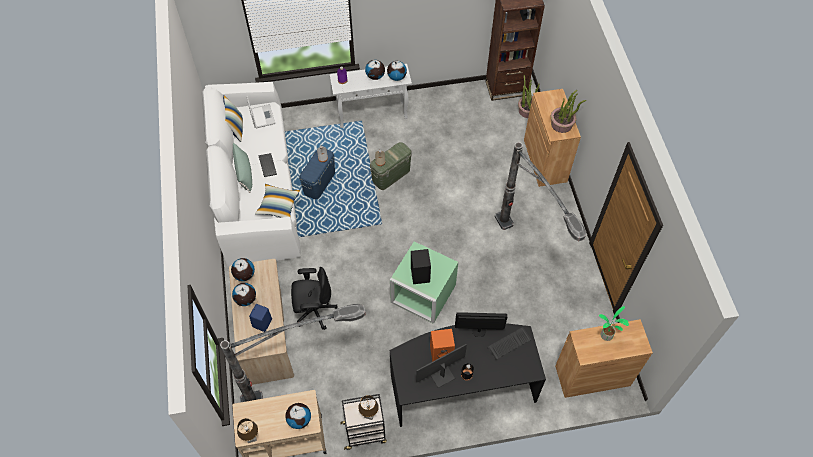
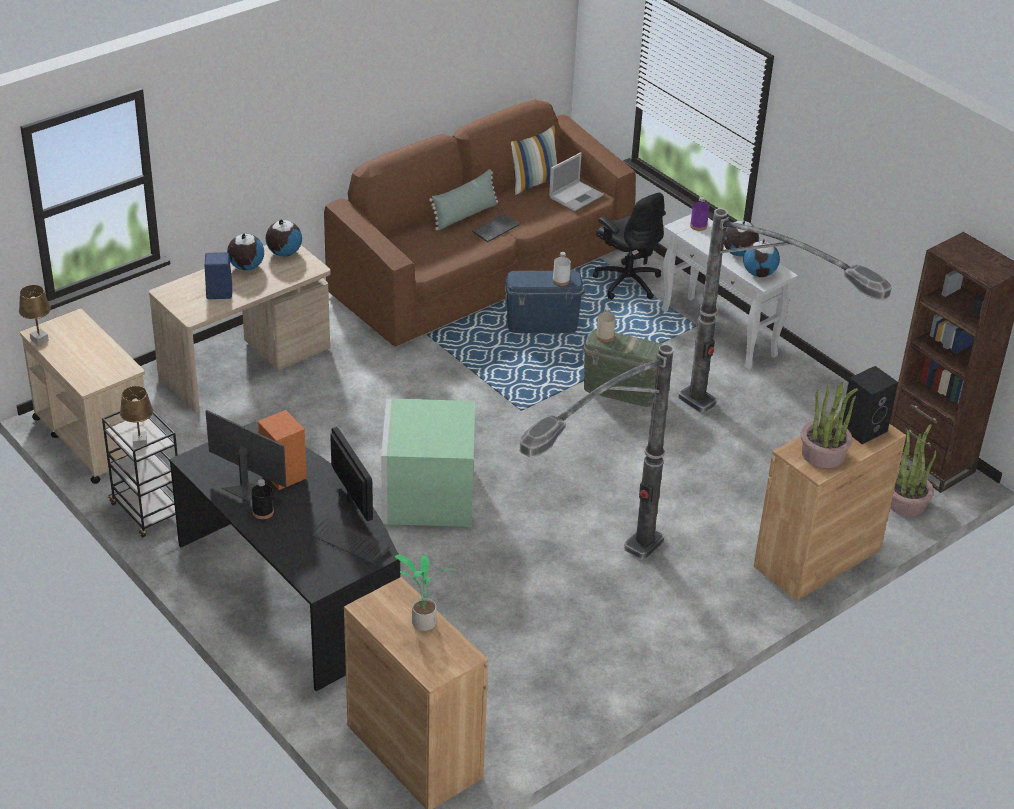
camera: 60 degrees right, 20 degrees down
(256, 187) = (482, 270): white sofa -> brown sofa
(278, 205) = (436, 261): pillow -> none
(299, 419) = (90, 371): globe -> none
(306, 388) = (186, 430): floor lamp -> floor lamp (762, 443)
(314, 311) = (316, 395): black office chair -> black office chair (627, 282)
(419, 274) = (418, 425): black speaker -> black speaker (863, 428)

